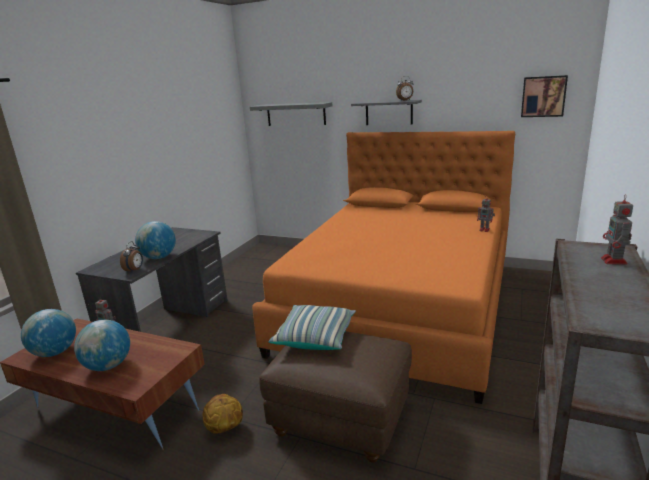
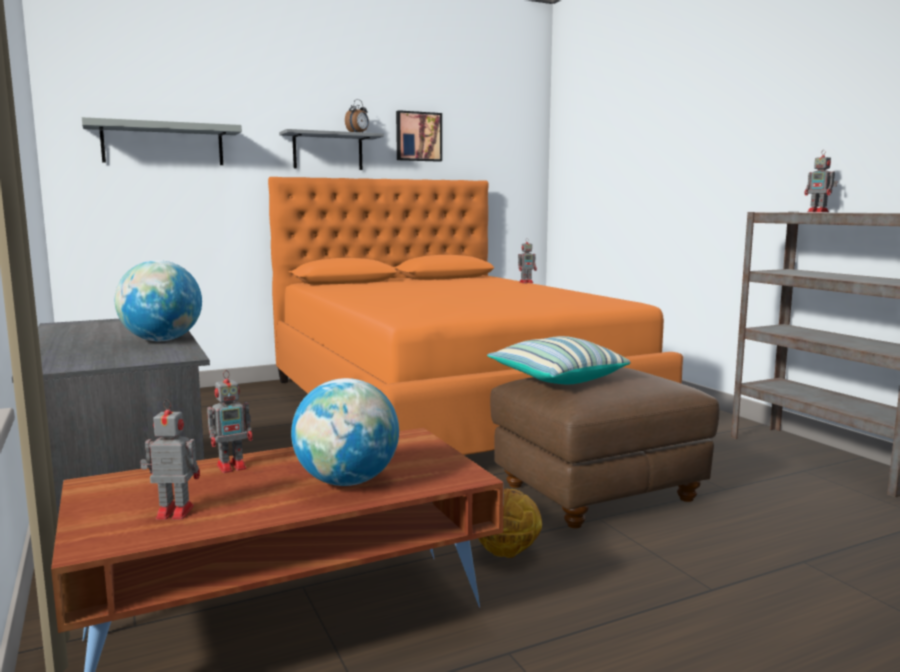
camera: 50 degrees left, 10 degrees down
(55, 352) = (173, 512): globe -> toy robot
(135, 270) = (167, 353): alarm clock -> none
(543, 96) = (505, 143): picture -> picture (418, 136)

